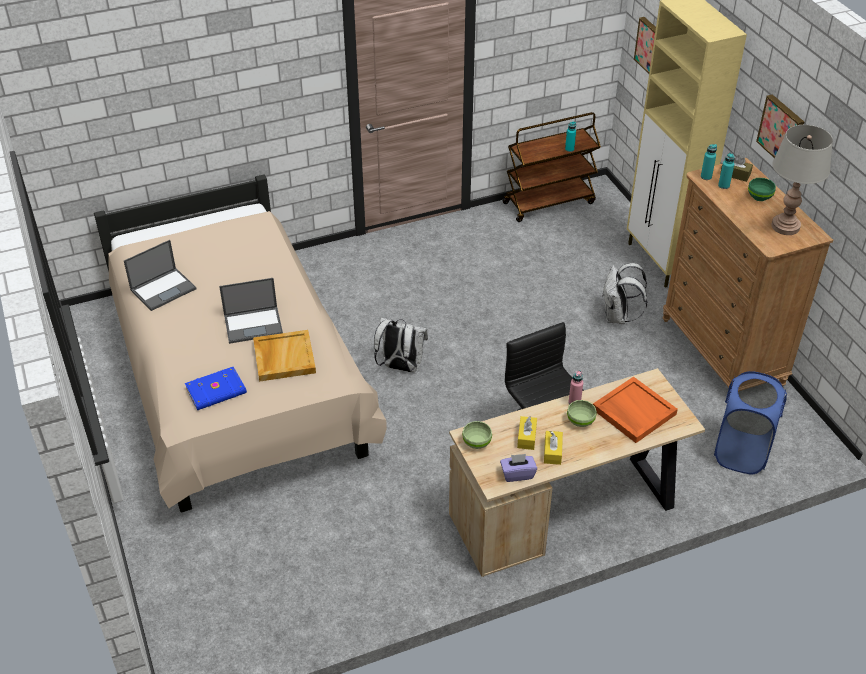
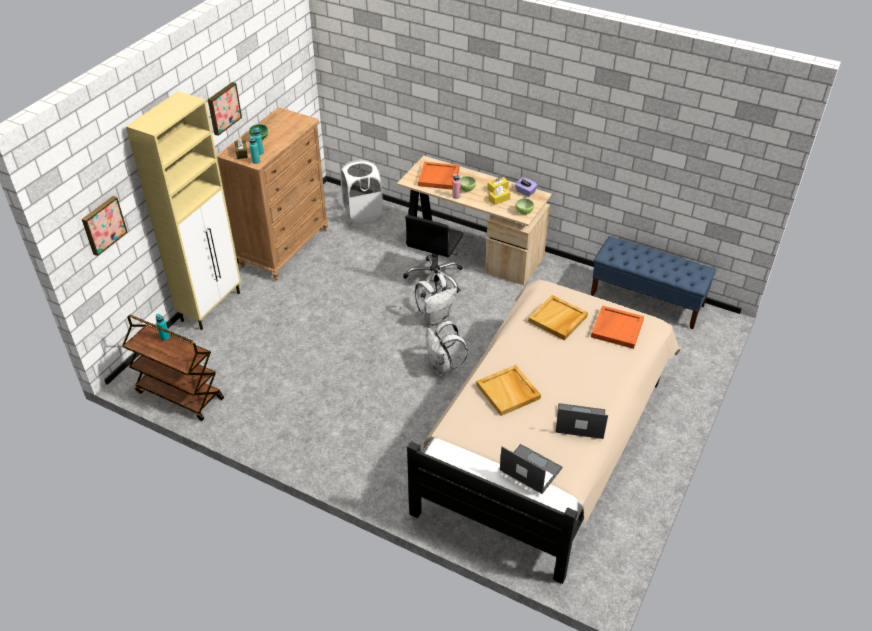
camera: 130 degrees left, 0 degrees up
(217, 391) = (616, 328): blue book -> orange tray
(248, 270) = (508, 392): none -> beige tray
(254, 324) = (551, 351): laptop -> laptop (530, 469)
(292, 617) = (647, 300): none -> blue bench
(618, 317) = (292, 299): white backpack -> white backpack (435, 318)
(741, 452) = (363, 214): blue laundry basket -> white laundry basket
(785, 226) = (282, 122): grey table lamp -> none

